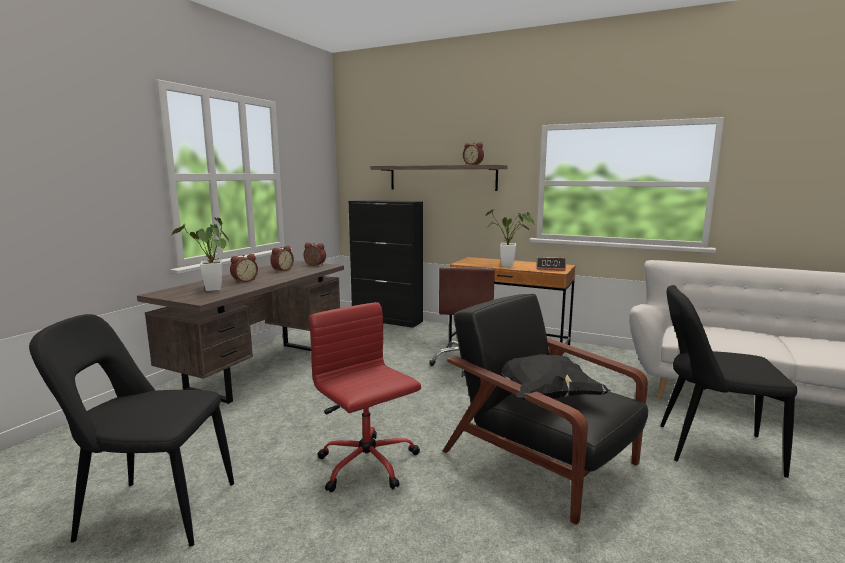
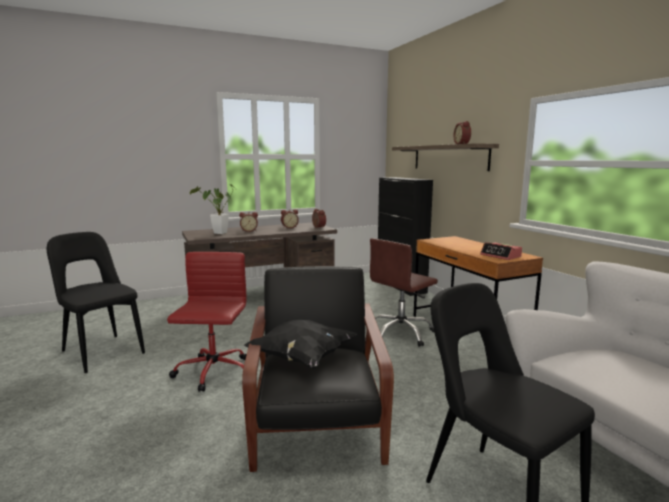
camera: 40 degrees right, 0 degrees up
(511, 266) = (466, 248): potted plant -> none

